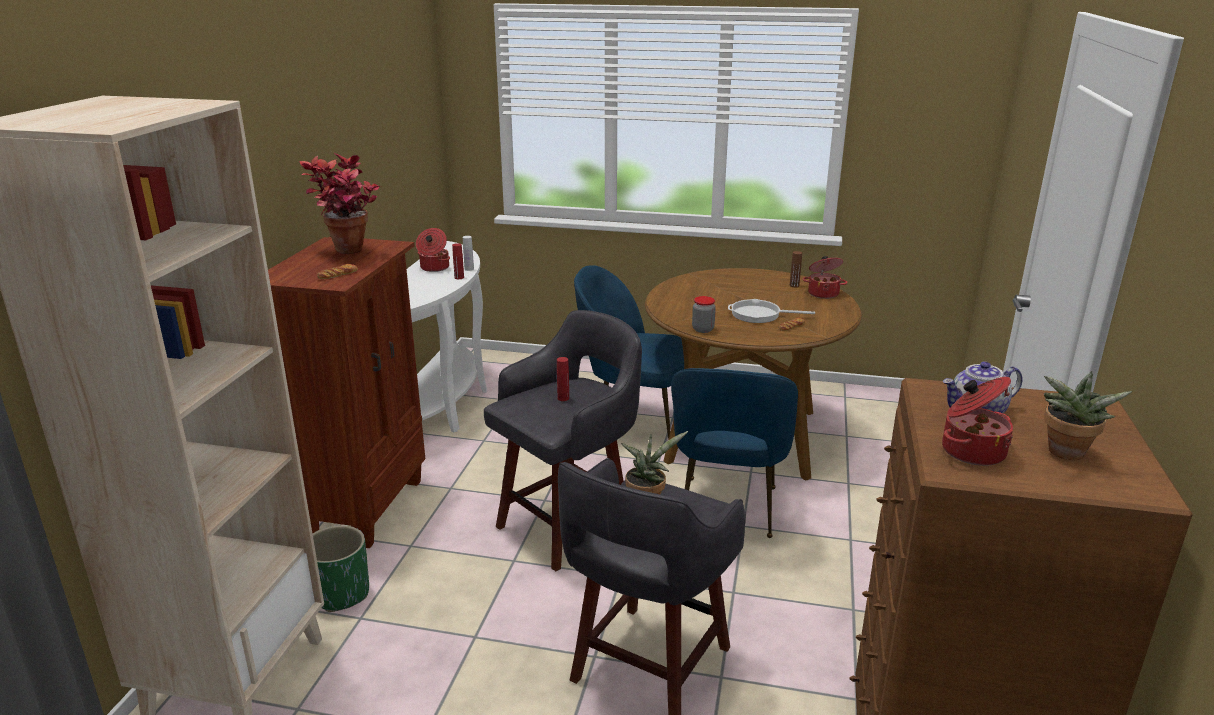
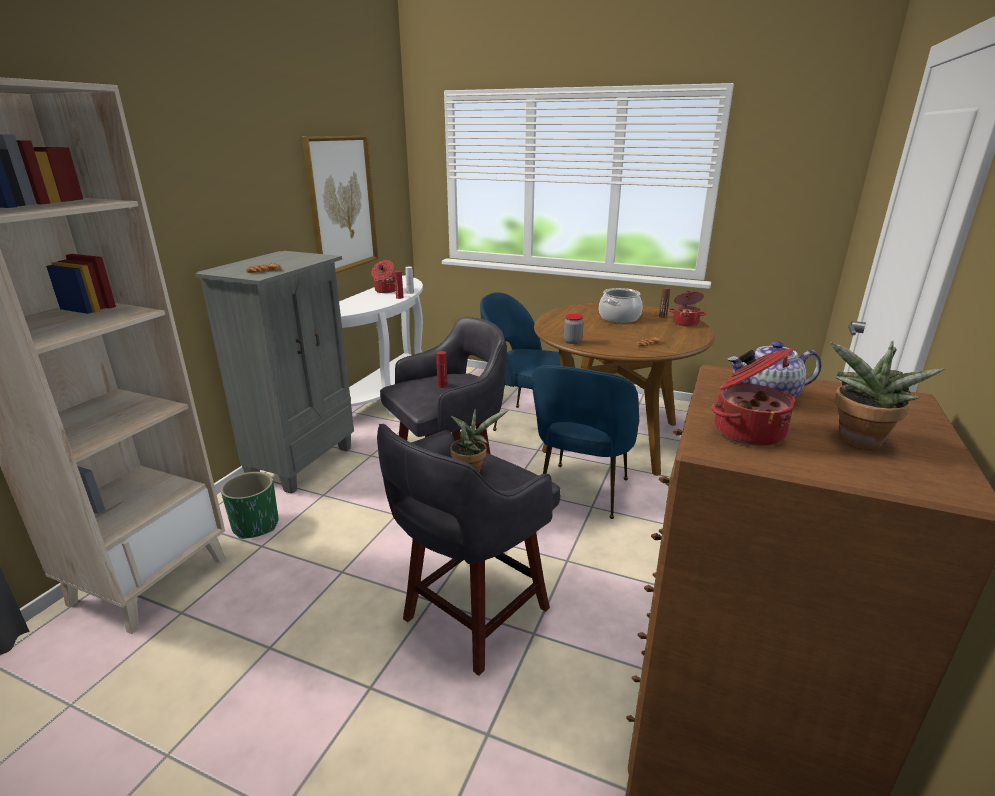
camera: 10 degrees right, 0 degrees up
(349, 254) = (286, 260): potted plant -> none
(367, 509) = (303, 464): brown cabinet -> grey cabinet
(380, 162) = (341, 204): none -> picture
(744, 291) = (619, 318): none -> cooking pot
(759, 315) = (624, 334): frying pan -> none

